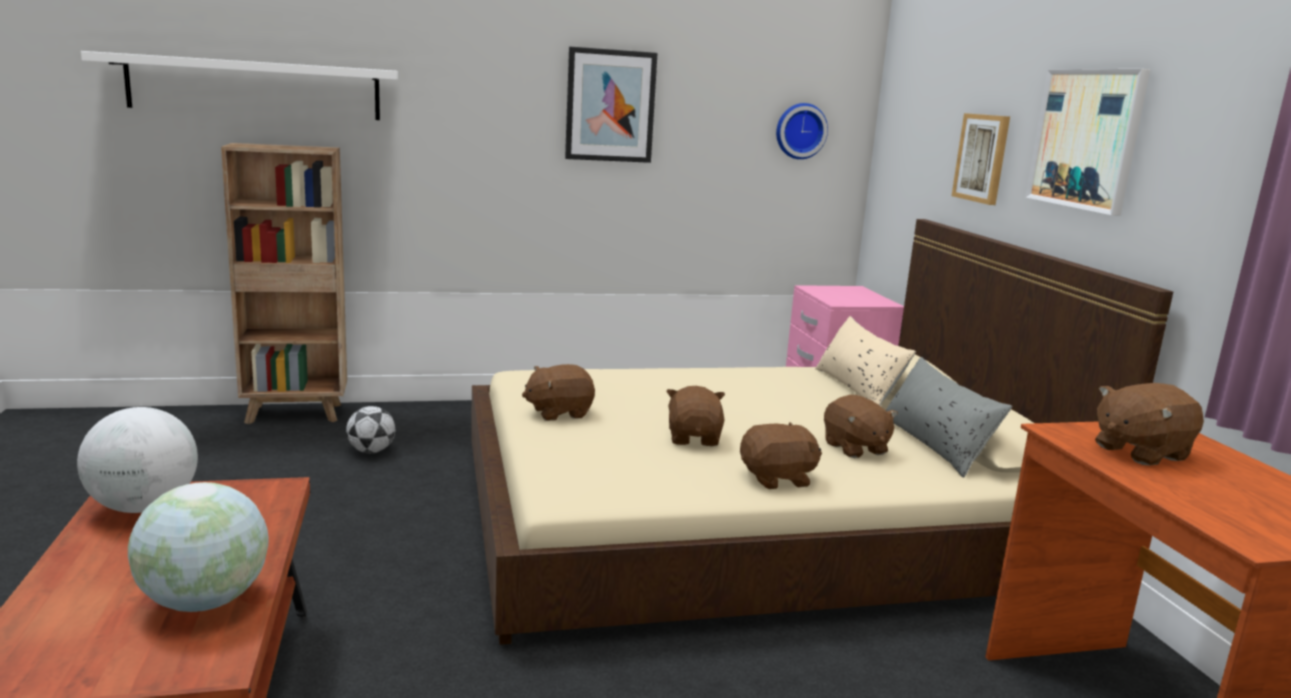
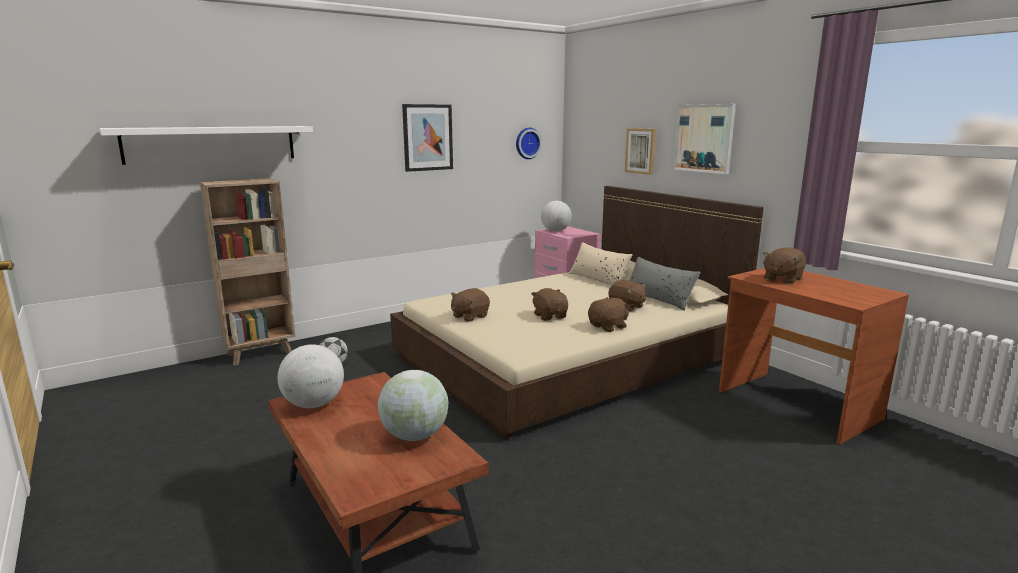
camera: 20 degrees left, 0 degrees up
(828, 291) = (555, 231): none -> globe

